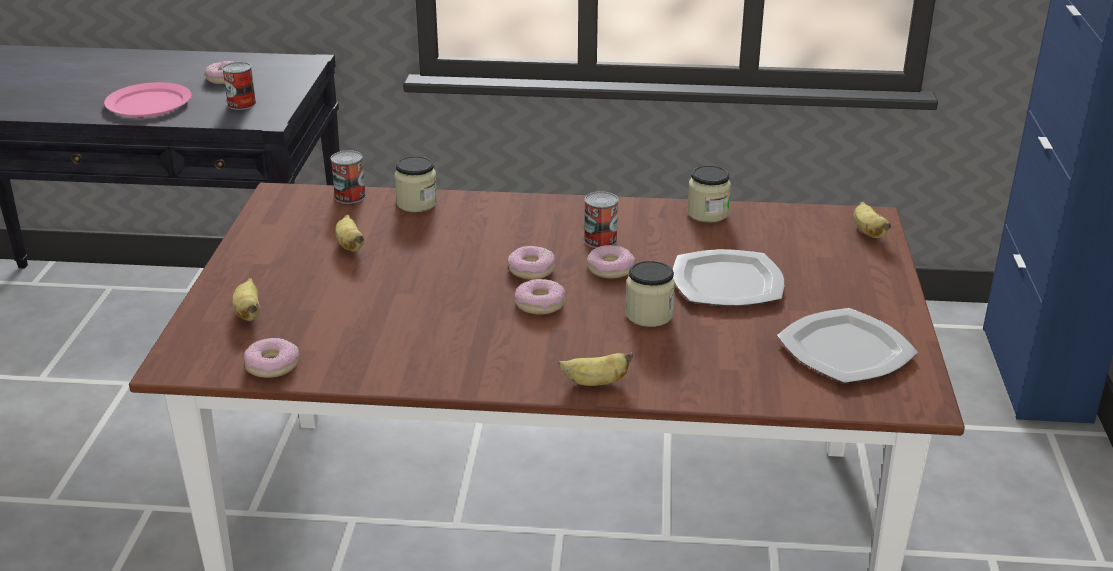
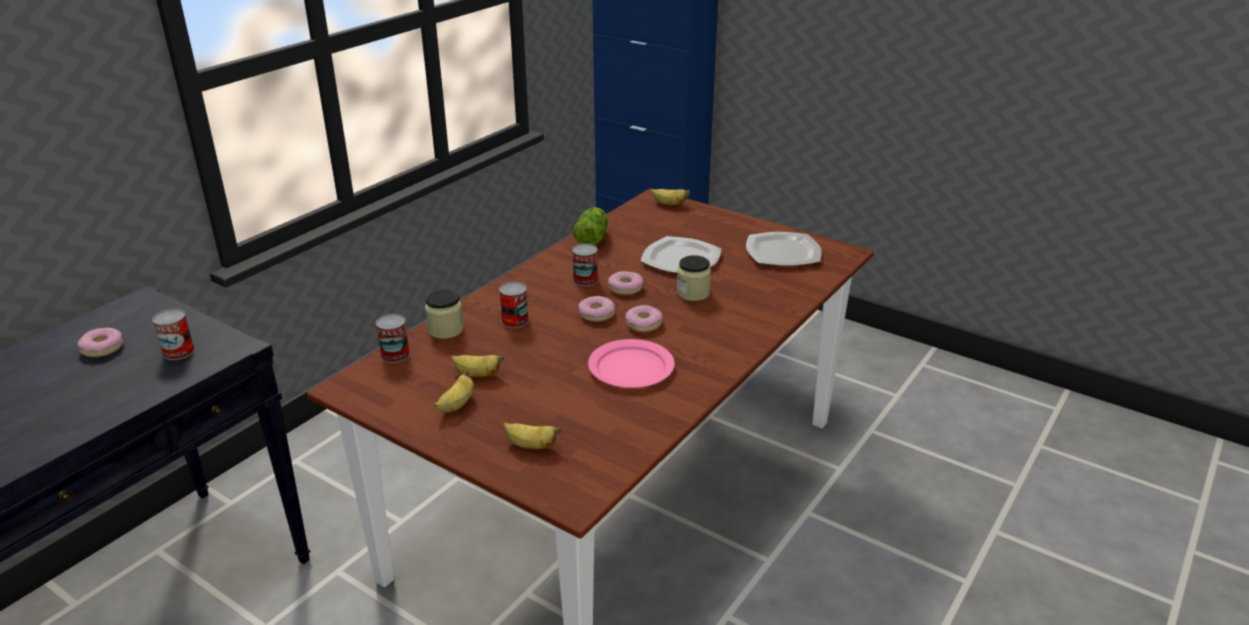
camera: 60 degrees left, 0 degrees up
(149, 103) = (89, 401): pink plate -> pink plate (630, 367)
(272, 365) = (620, 451): donut -> none
(470, 230) = (515, 320): none -> can
(595, 382) = (752, 333): banana -> banana (457, 405)
(707, 213) = (593, 237): jar -> lettuce

